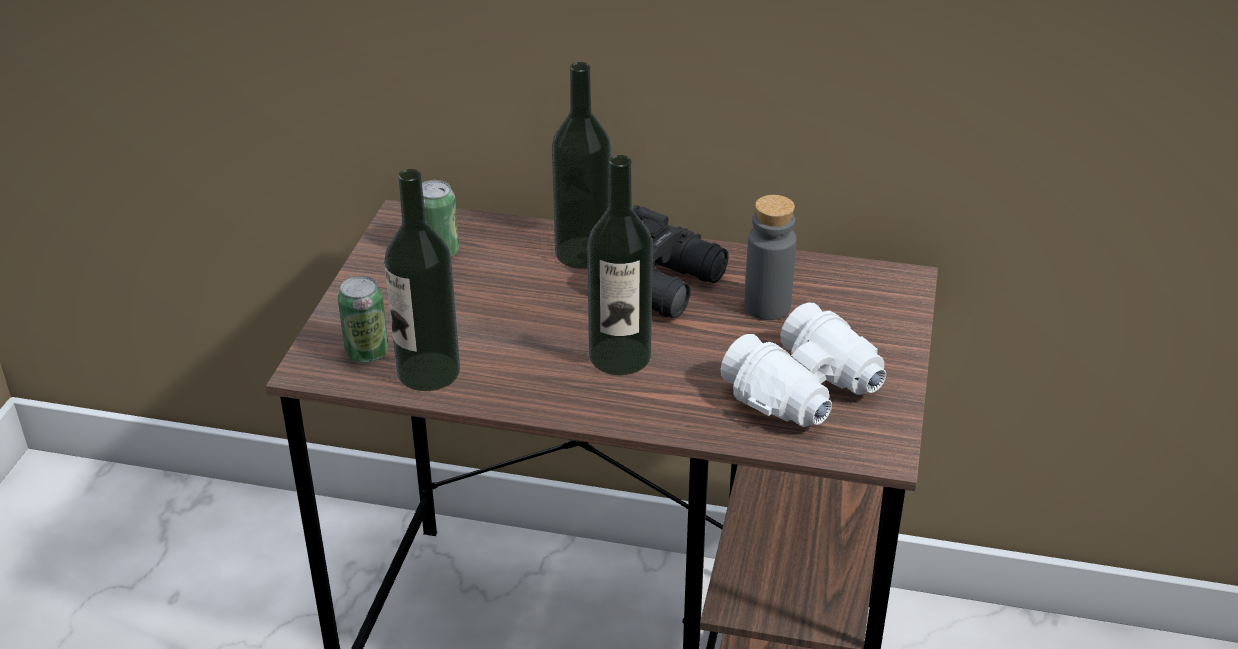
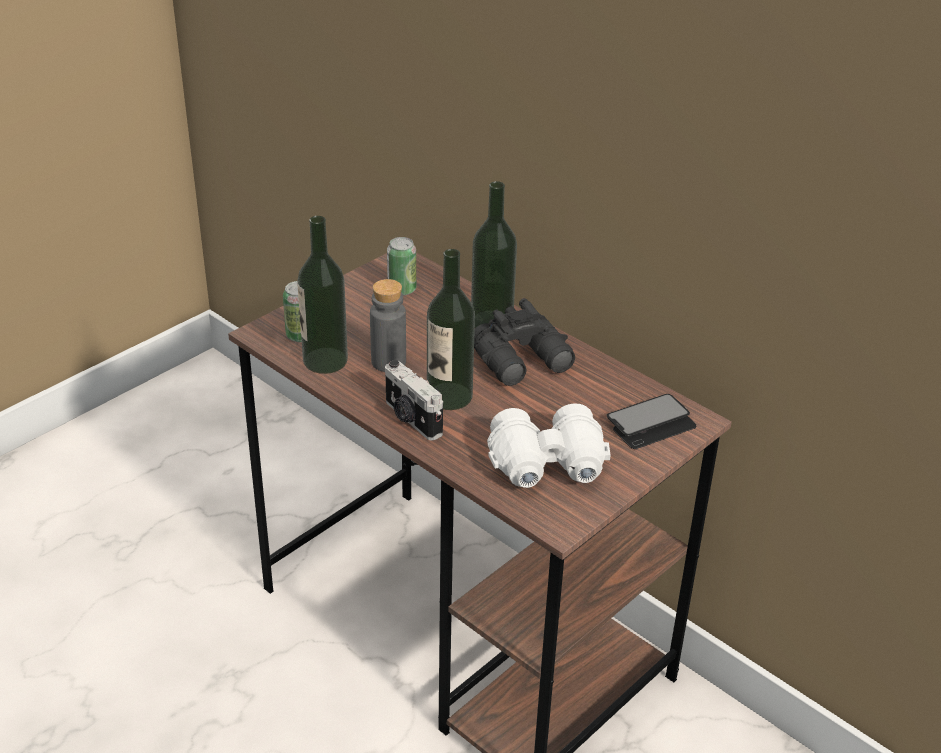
camera: 30 degrees right, 0 degrees up
(602, 400) = (411, 419): none -> camera
(767, 306) = (579, 401): grey bottle -> grey bottle (388, 362)
(864, 301) = (651, 424): none -> phone

